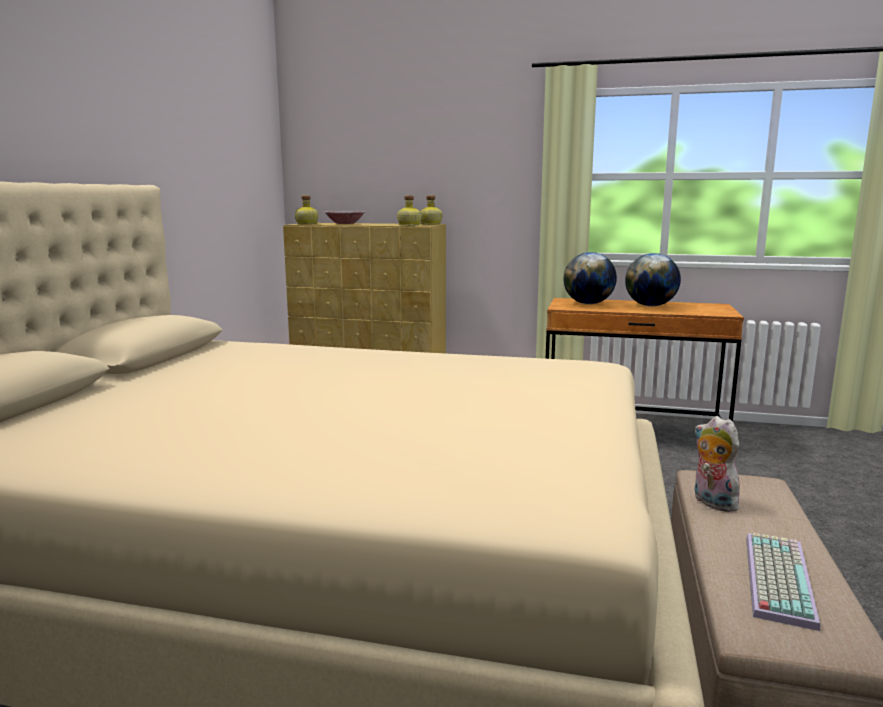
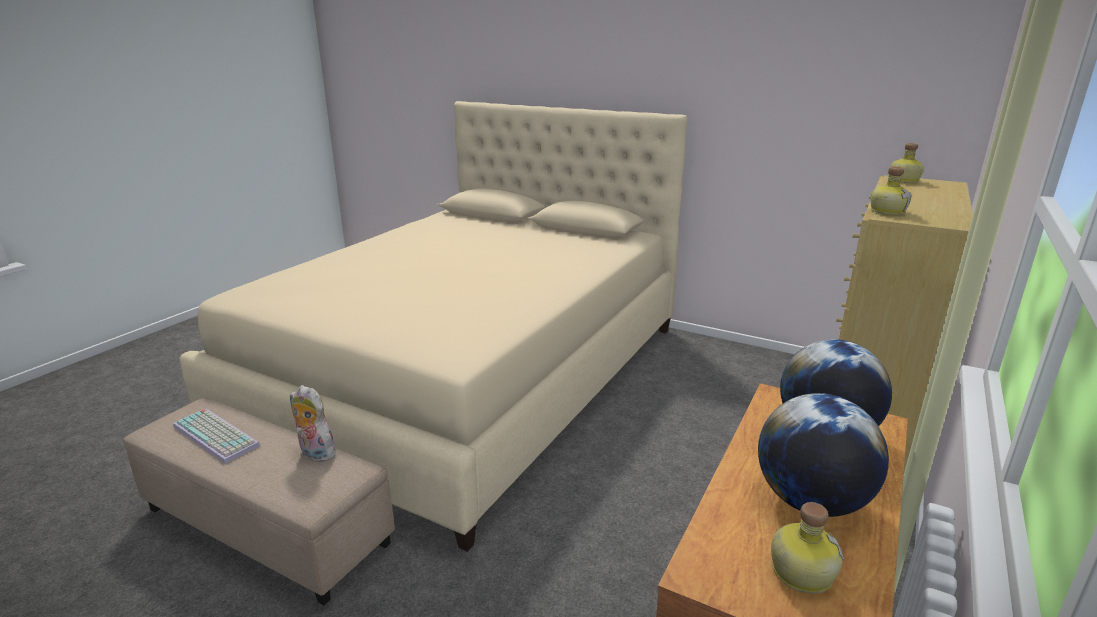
camera: 105 degrees right, 10 degrees up
(344, 223) = (934, 192): bowl -> none
(430, 224) = (943, 222): bottle -> bottle (800, 571)
(711, 502) = (315, 454): plush toy -> plush toy turned 135 degrees counterclockwise

